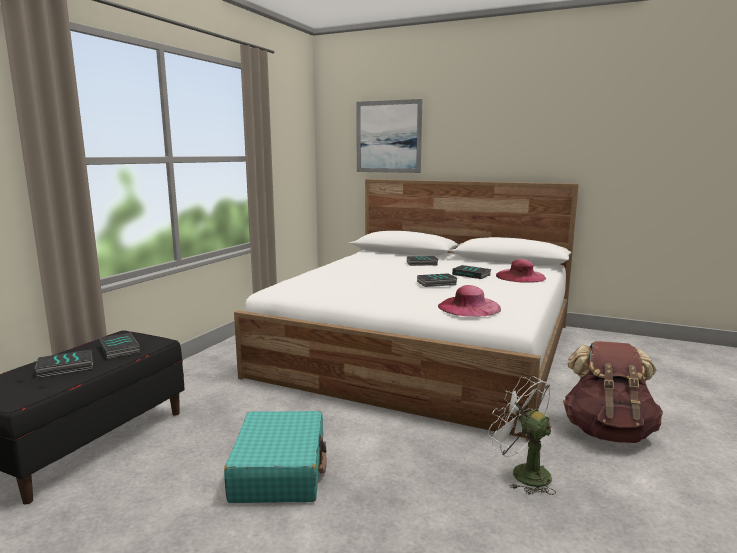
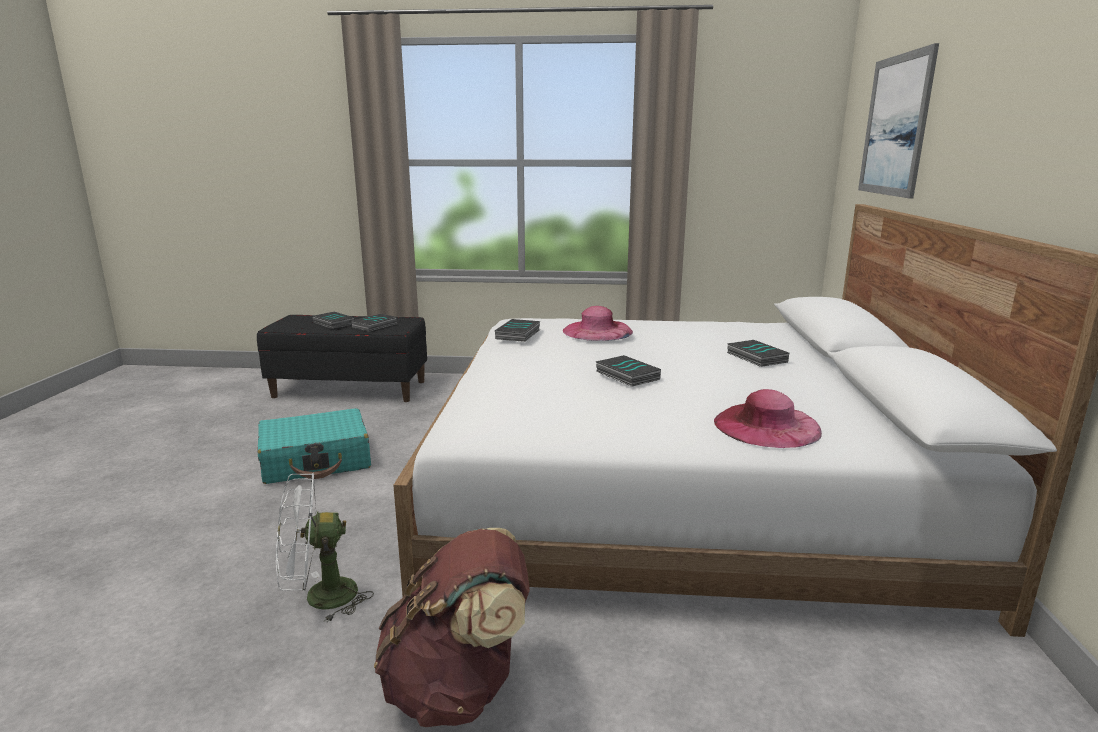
camera: 70 degrees right, 5 degrees up
(469, 307) = (500, 401): pink hat -> pink hat (597, 331)
(472, 275) = (721, 391): book -> book (519, 334)
(522, 473) = (319, 598): white fan -> white fan turned 135 degrees counterclockwise

